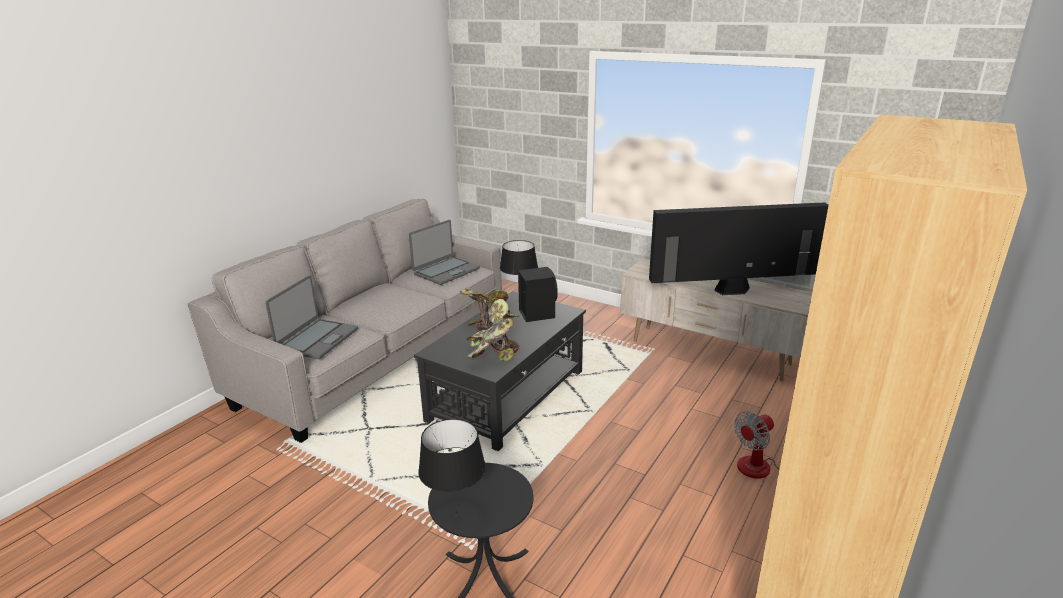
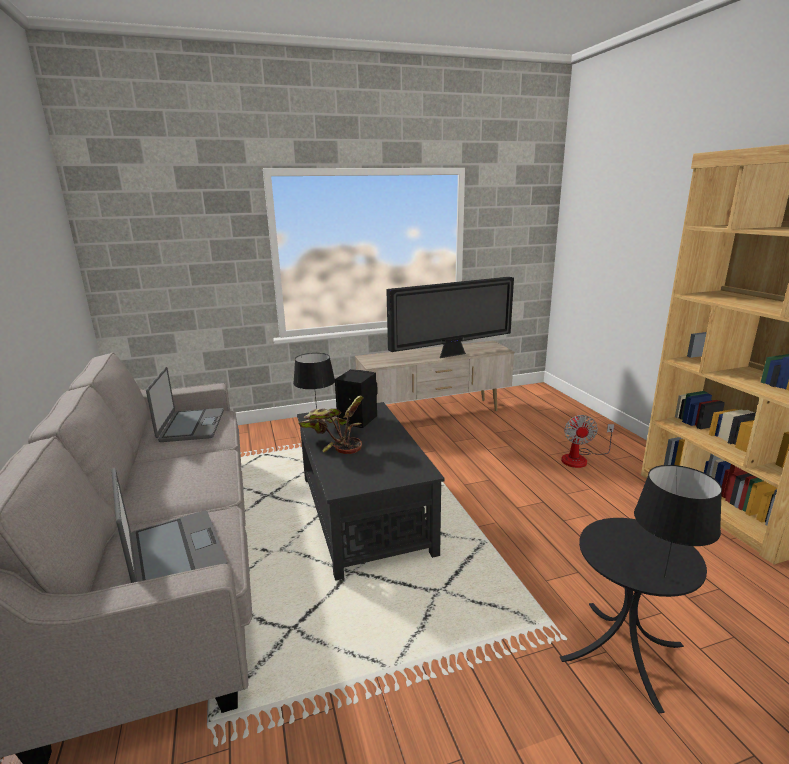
camera: 50 degrees left, 5 degrees down
(491, 355) = (394, 462): potted plant -> none
(731, 291) = (452, 354): television -> television turned 150 degrees counterclockwise

